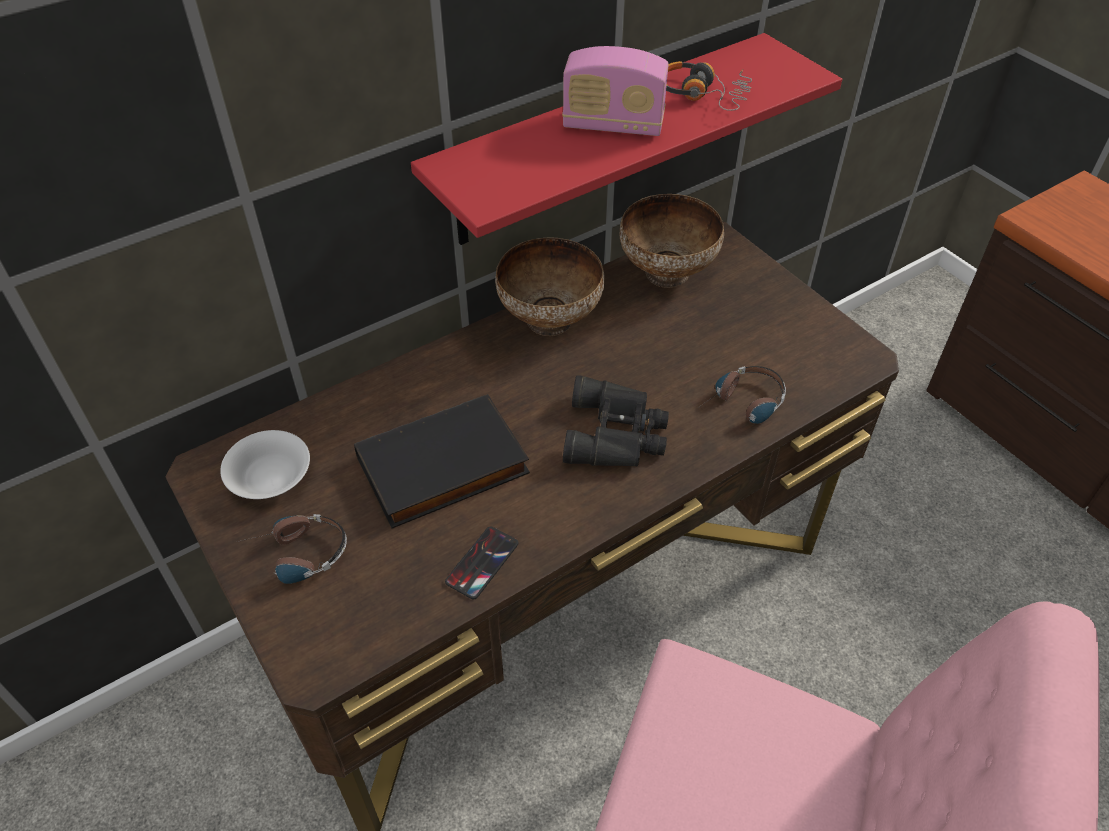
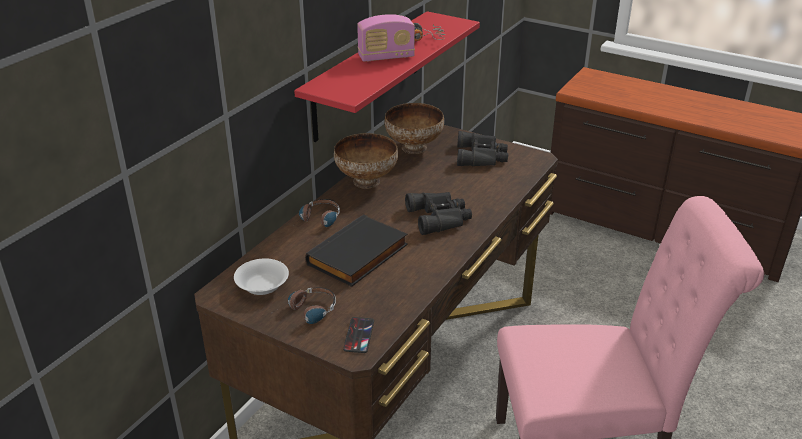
camera: 25 degrees left, 15 degrees down
(482, 562) = (411, 286): phone -> phone (359, 335)
(743, 406) = (494, 190): headphones -> headphones (318, 221)
(767, 325) = (482, 156): none -> black binoculars

